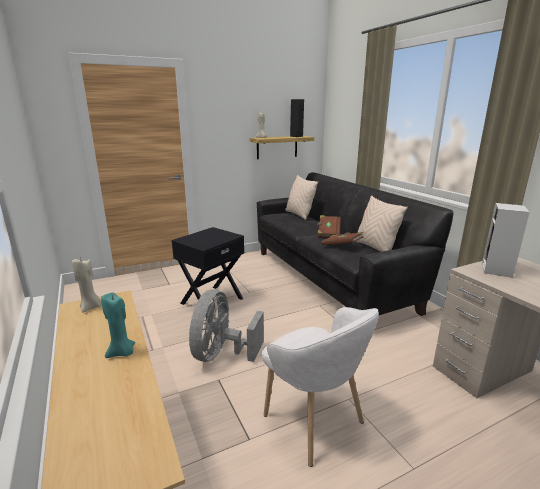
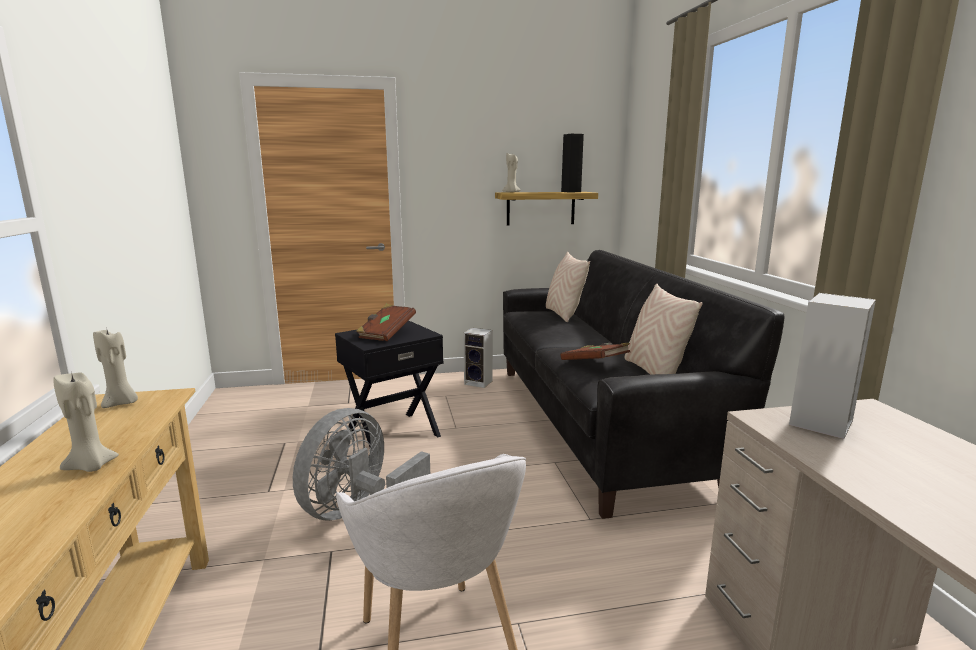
camera: 15 degrees right, 5 degrees down
(122, 353) = (91, 467): turquoise candle -> beige candle
(247, 261) = (479, 382): none -> speaker
(328, 233) = (588, 343): brown book -> brown book (386, 333)

